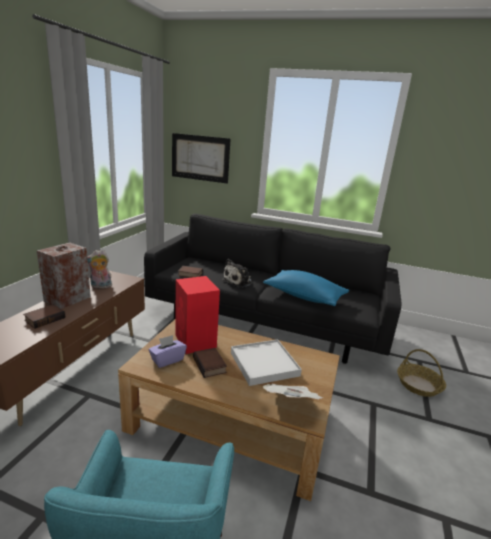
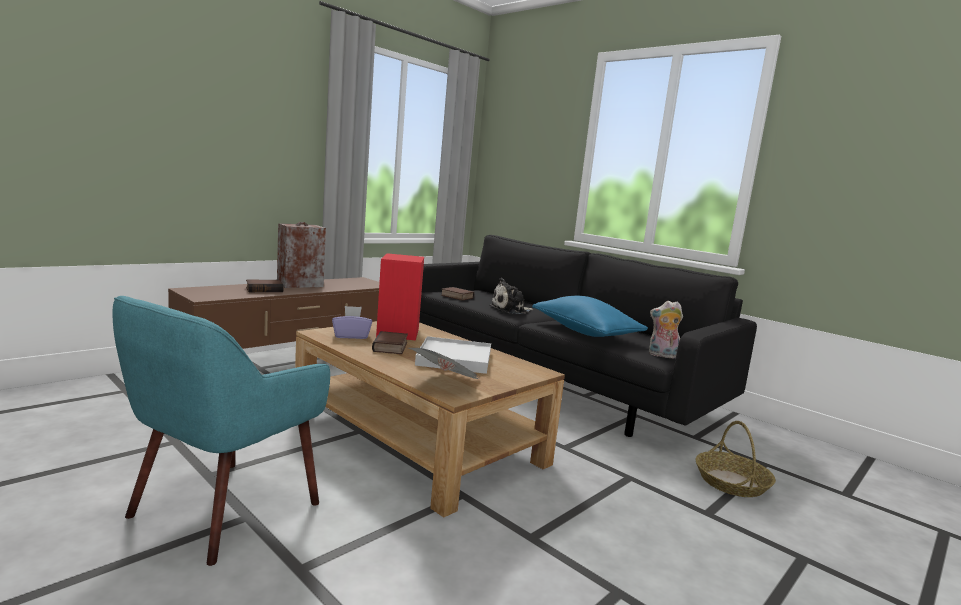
camera: 25 degrees right, 10 degrees down
(100, 286) = (342, 283): plush toy -> plush toy (662, 355)
(200, 158) = (514, 170): picture -> none

